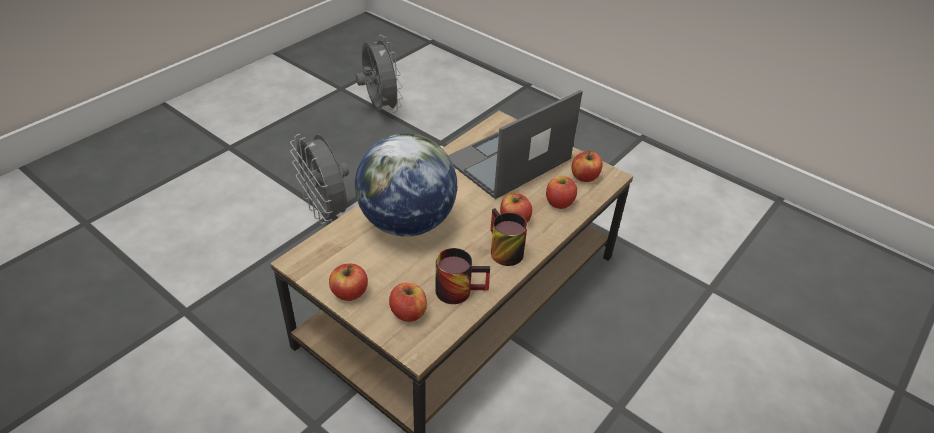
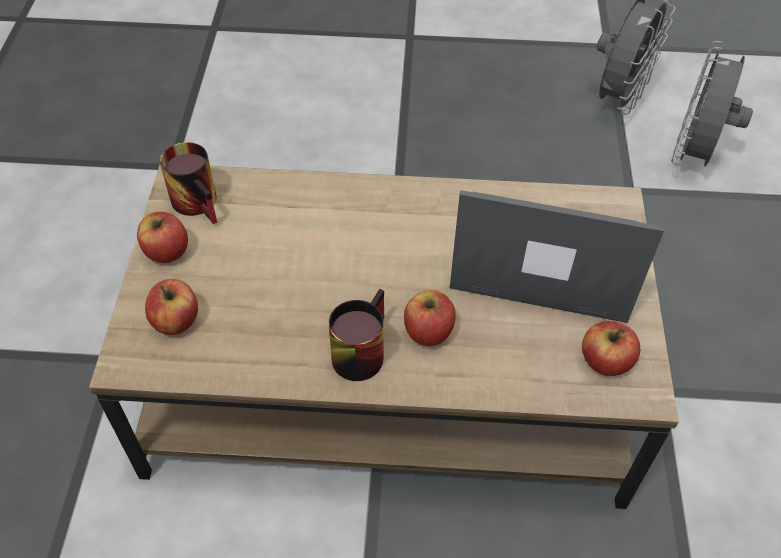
camera: 55 degrees right, 10 degrees up
(326, 211) = (400, 171): grey fan -> grey fan (693, 155)
(406, 222) = (322, 230): globe -> none
(459, 288) = (254, 345): mug -> mug (201, 202)
(559, 203) = (515, 361): apple -> none

